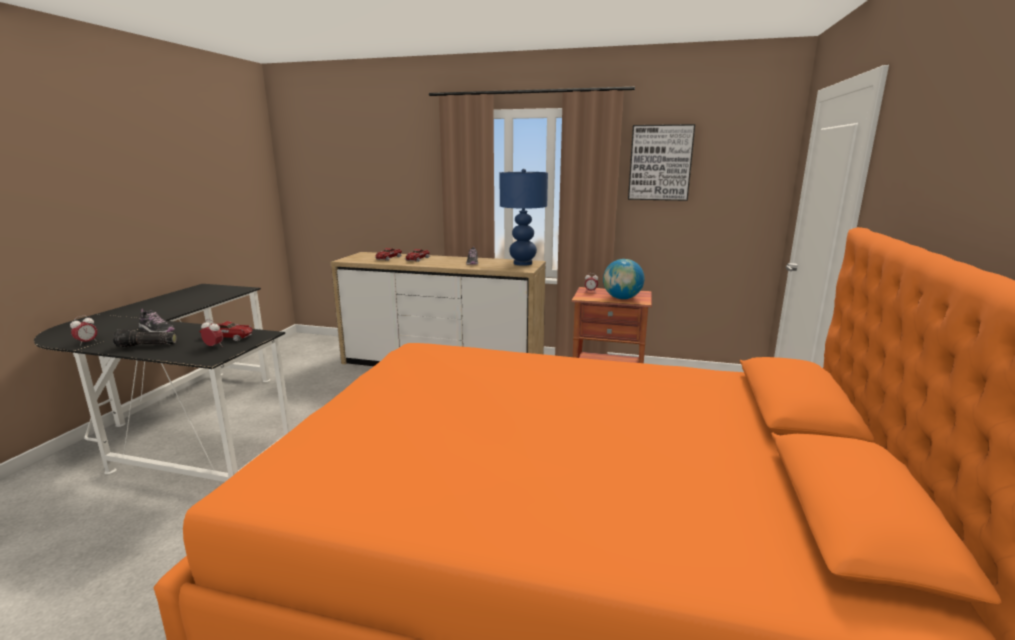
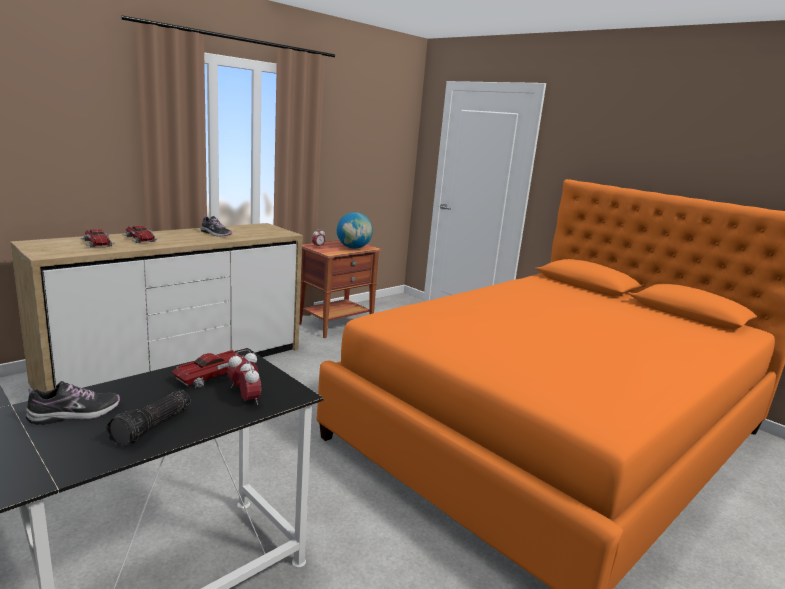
camera: 60 degrees left, 0 degrees up
(87, 342) = (26, 475): alarm clock -> alarm clock (250, 401)
(523, 263) = (261, 228): blue table lamp -> none
(660, 163) = (344, 125): picture -> none

